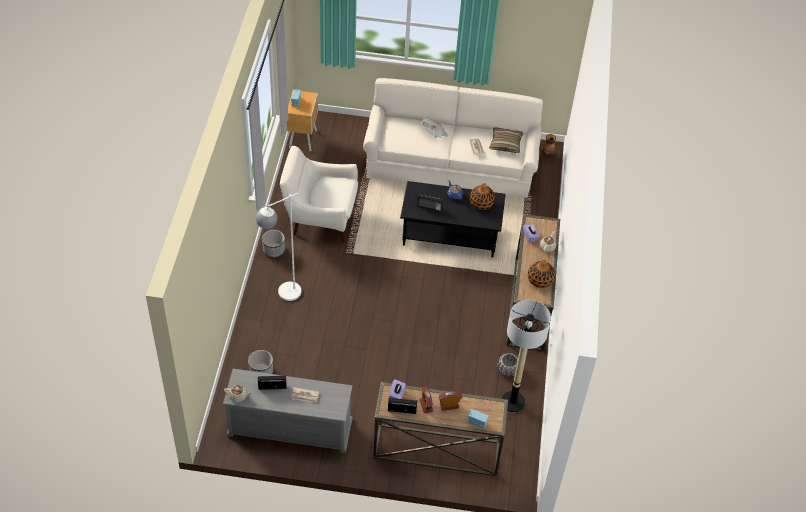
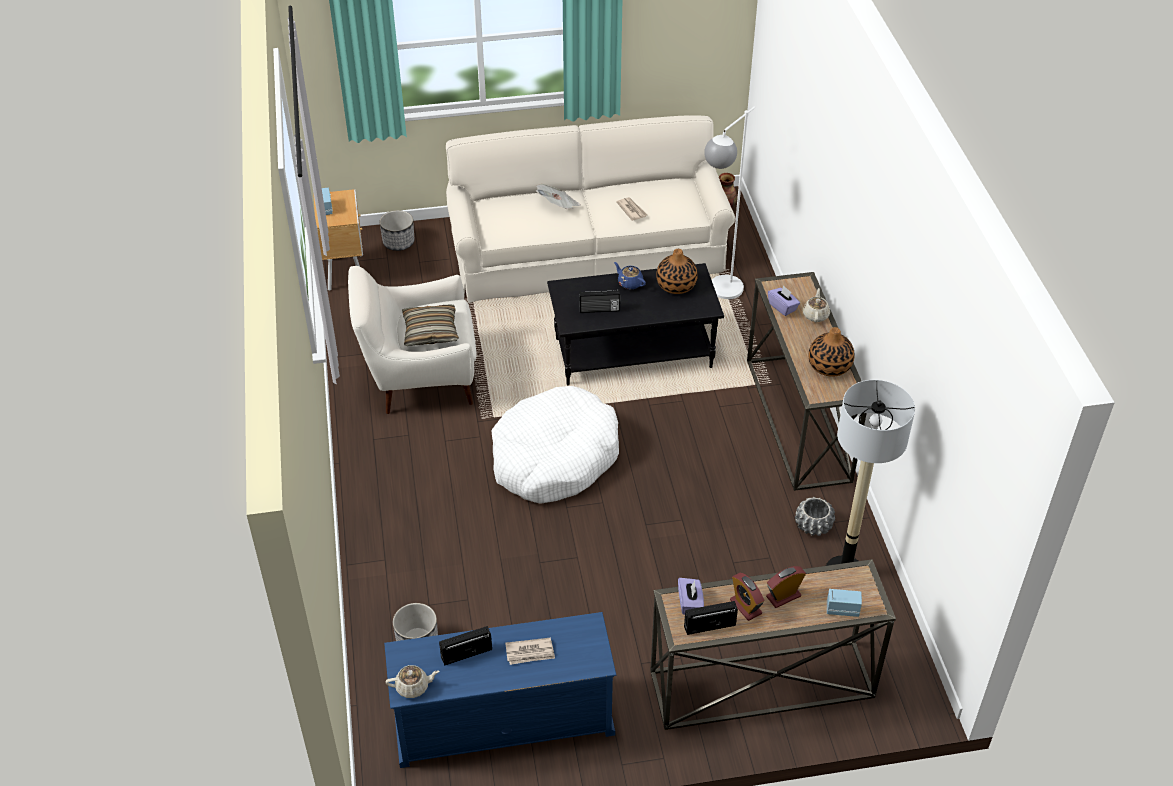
camera: 15 degrees left, 5 degrees down
(274, 250) = (363, 445): planter -> planter (398, 242)
(282, 295) = (404, 511): white floor lamp -> white floor lamp (719, 294)
(289, 427) = (502, 721): grey tv stand -> blue tv stand
(377, 287) = (554, 458): none -> white dog bed
(505, 144) = (672, 196): pillow -> pillow (430, 332)

